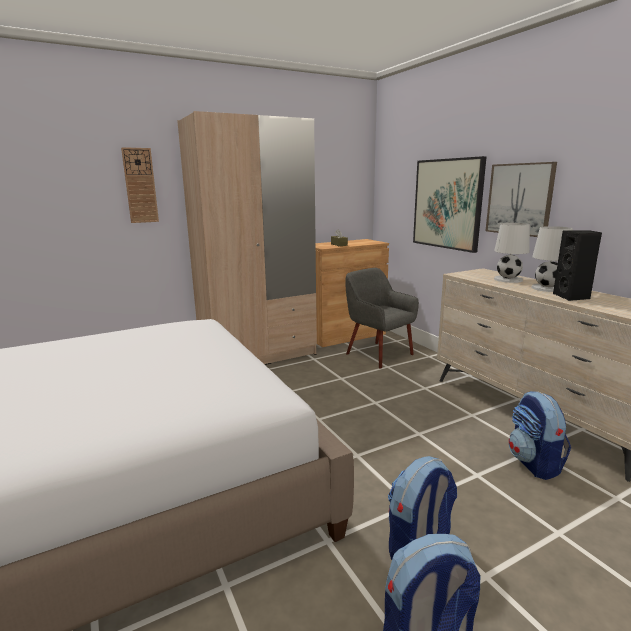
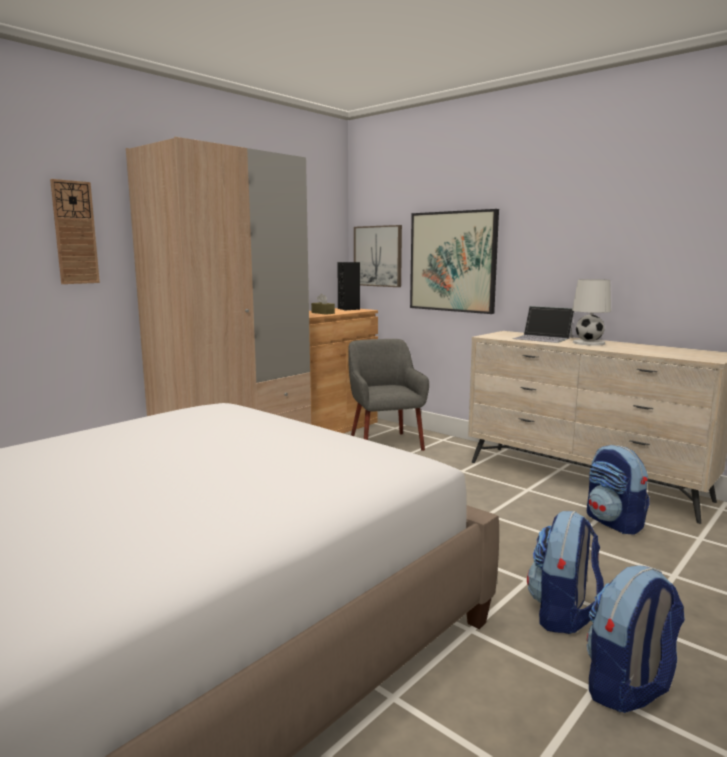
camera: 20 degrees left, 5 degrees down
(378, 354) = (385, 443): grey armchair -> grey armchair turned 45 degrees clockwise
(508, 279) = (543, 338): white table lamp -> laptop
(519, 199) = (541, 254): picture -> picture (378, 256)
(572, 297) = (620, 348): black speaker -> black speaker (349, 309)

